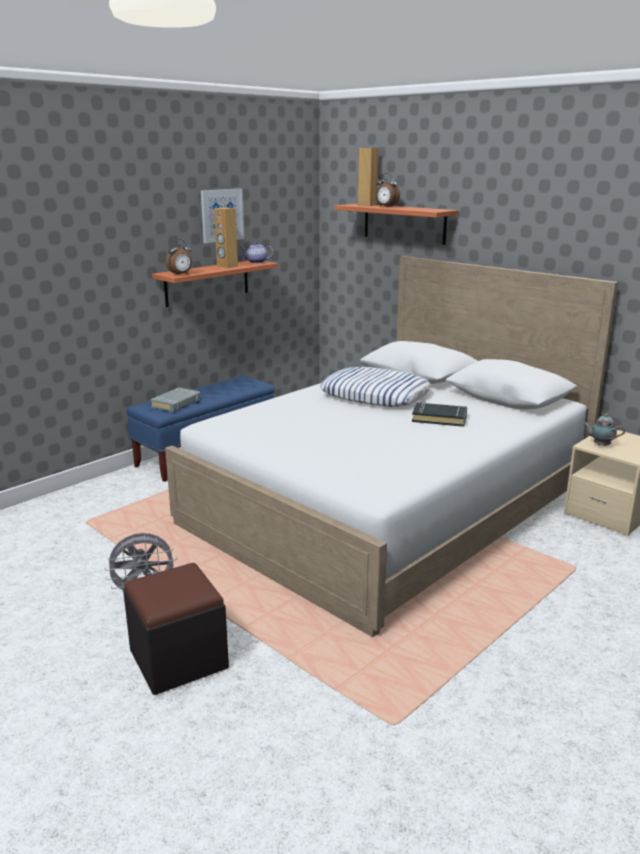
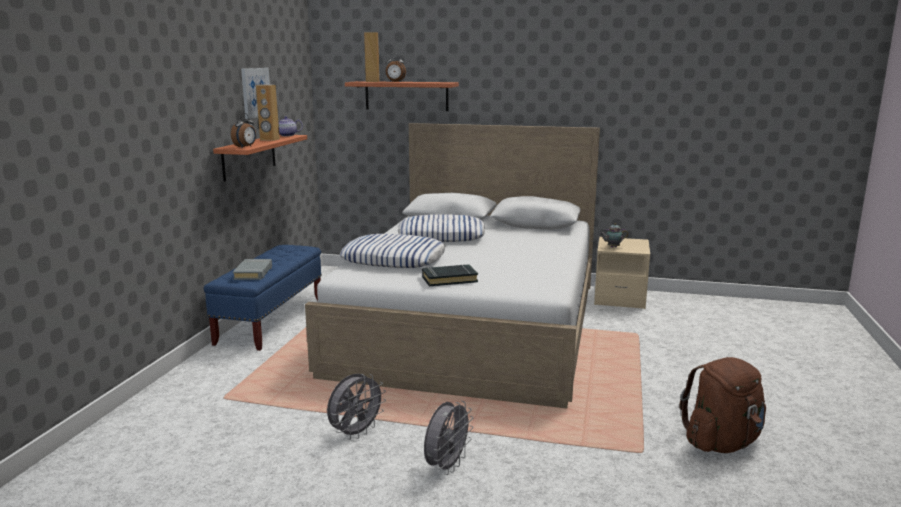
camera: 30 degrees left, 5 degrees down
(178, 659) = (446, 466): black ottoman -> grey fan
(283, 415) = (394, 259): none -> pillow
(439, 418) = (512, 243): black book -> black book (449, 279)
(511, 753) = (721, 443): none -> brown backpack

